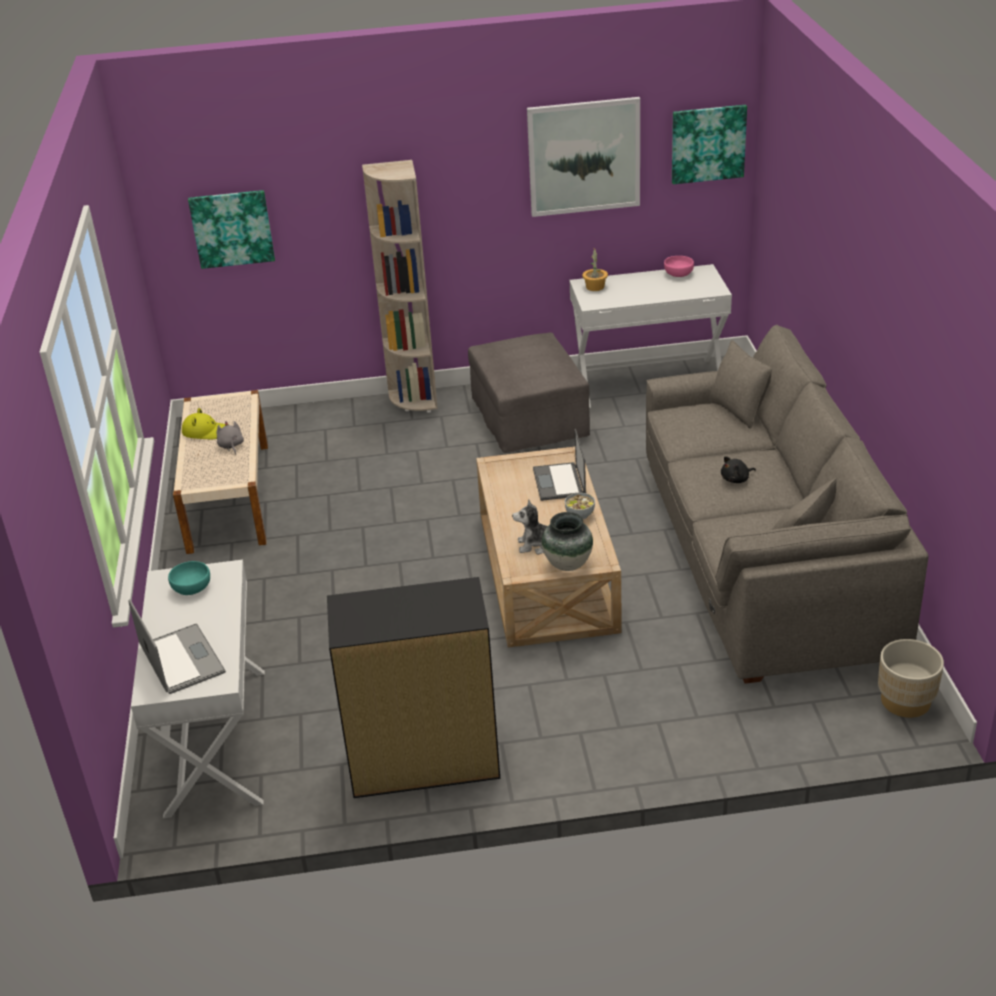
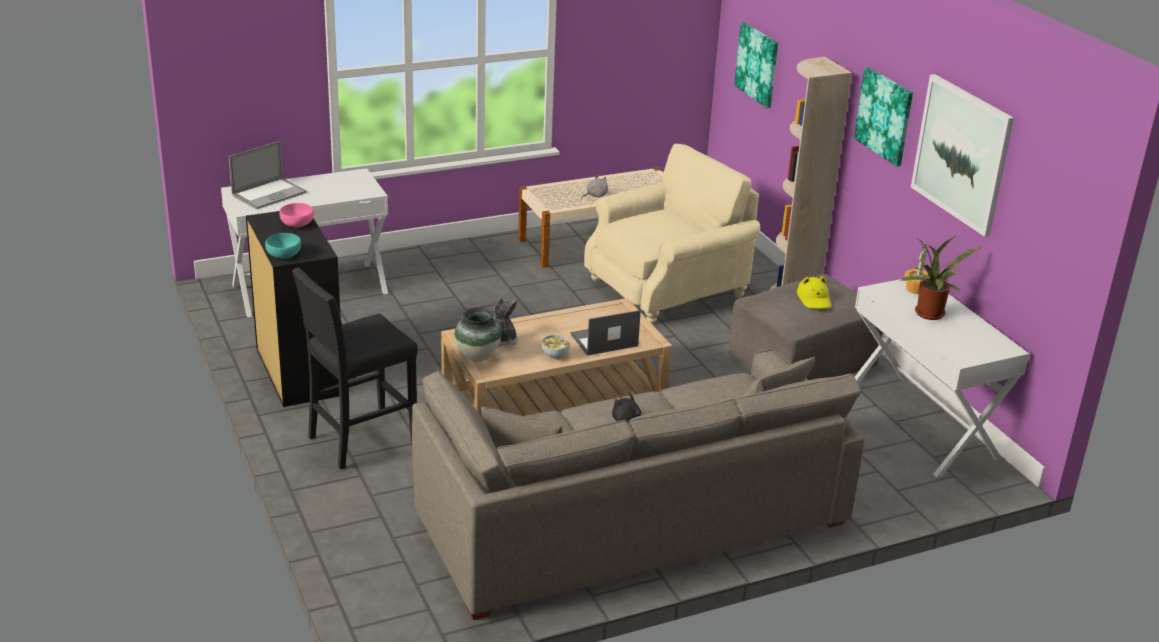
camera: 70 degrees right, 5 degrees down
(191, 587) = (349, 184): turquoise bowl -> turquoise bowl (284, 254)
(206, 431) = (612, 183): yellow hat -> yellow hat (814, 299)
(356, 469) = (667, 288): none -> beige armchair
(589, 718) = (360, 440): none -> black stool
(642, 289) = (930, 315): none -> potted plant
(678, 274) = (984, 334): pink bowl -> pink bowl (296, 223)
(708, 143) = (1056, 210): picture -> picture (885, 116)
(905, 701) = (415, 620): beige planter -> none

